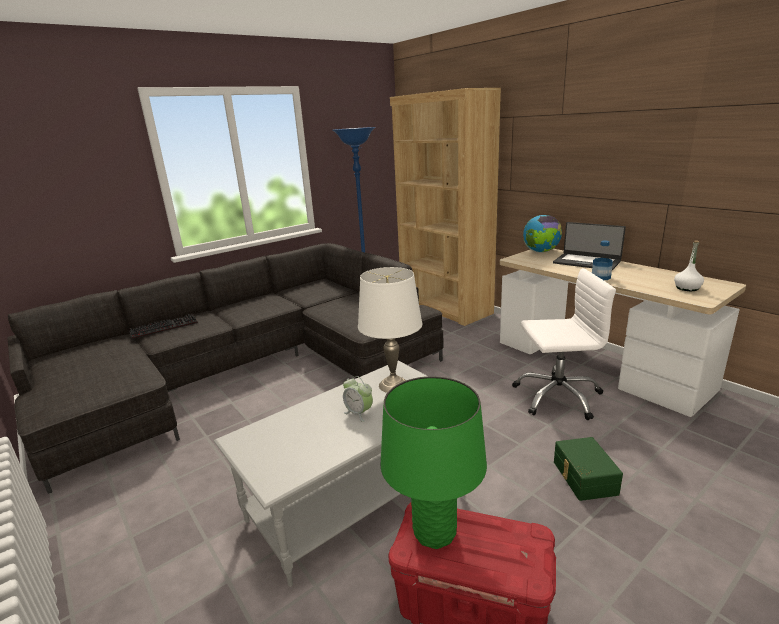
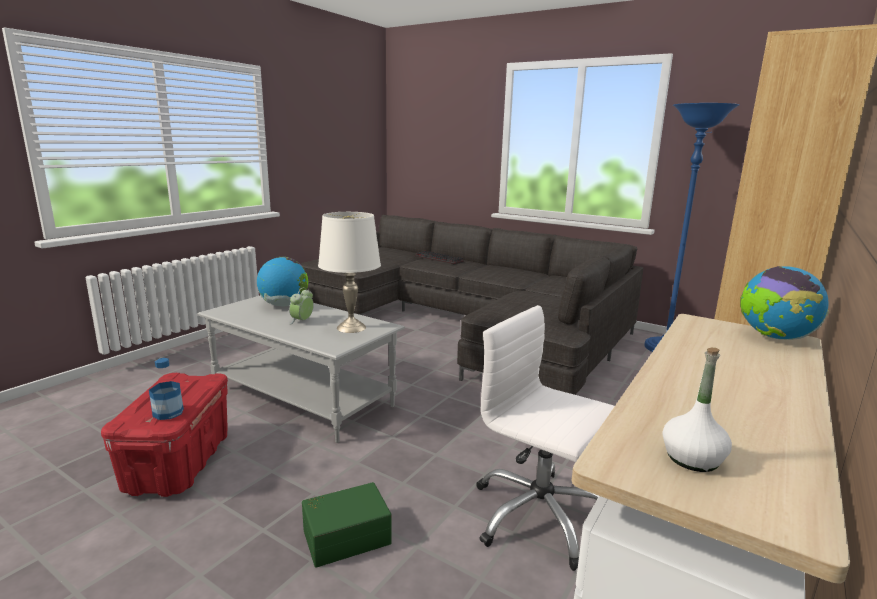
camera: 70 degrees right, 5 degrees down
(288, 426) = (284, 305): none -> globe
(435, 533) = (184, 383): green table lamp -> none
(557, 396) = (538, 516): white office chair -> white office chair turned 150 degrees clockwise
(587, 262) = (762, 370): laptop -> none
(600, 277) = (668, 377): bottle -> bottle (168, 413)

